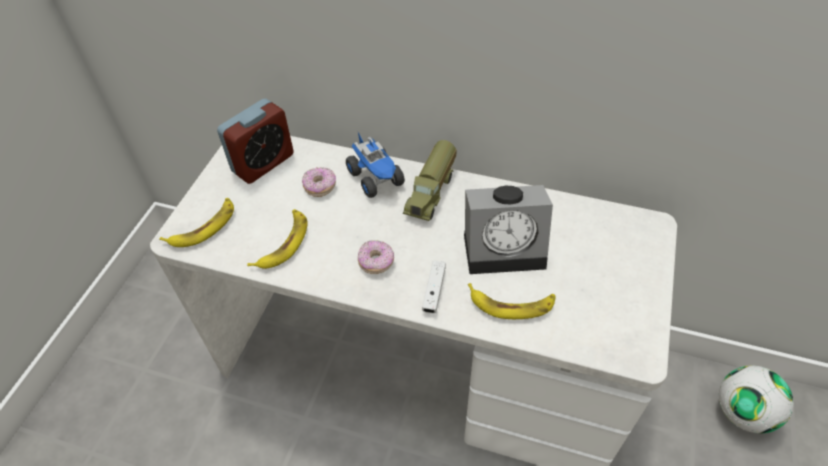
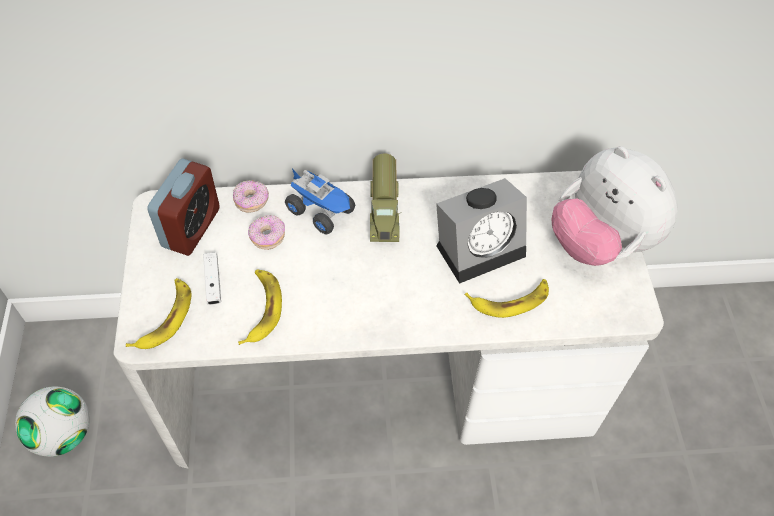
camera: 25 degrees left, 5 degrees up
(376, 262) = (365, 299): donut -> donut (251, 201)
(434, 291) = (434, 310): white game controller -> white game controller (213, 282)
(629, 277) = (600, 242): none -> plush toy
(742, 412) = (691, 327): football -> football (63, 434)

